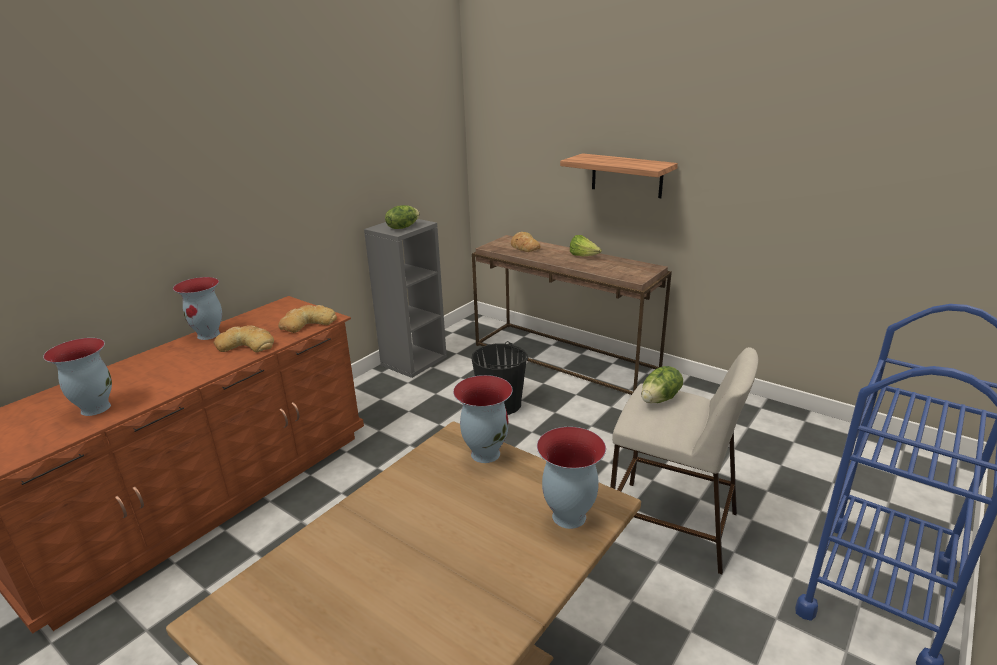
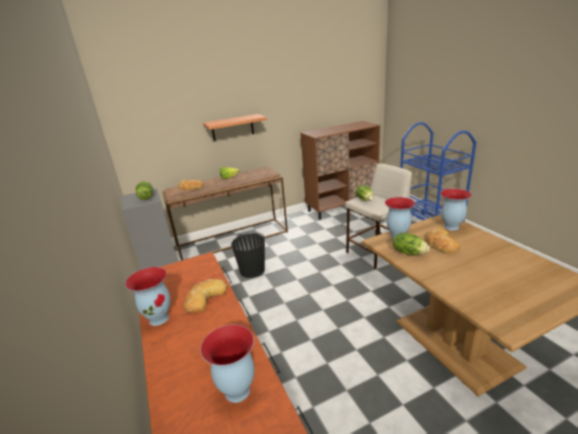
camera: 60 degrees left, 0 degrees up
(307, 323) = (201, 268): bread -> bread (441, 244)
(428, 476) = (409, 252): none -> lettuce
(802, 428) = (342, 207): none -> brown cabinet

